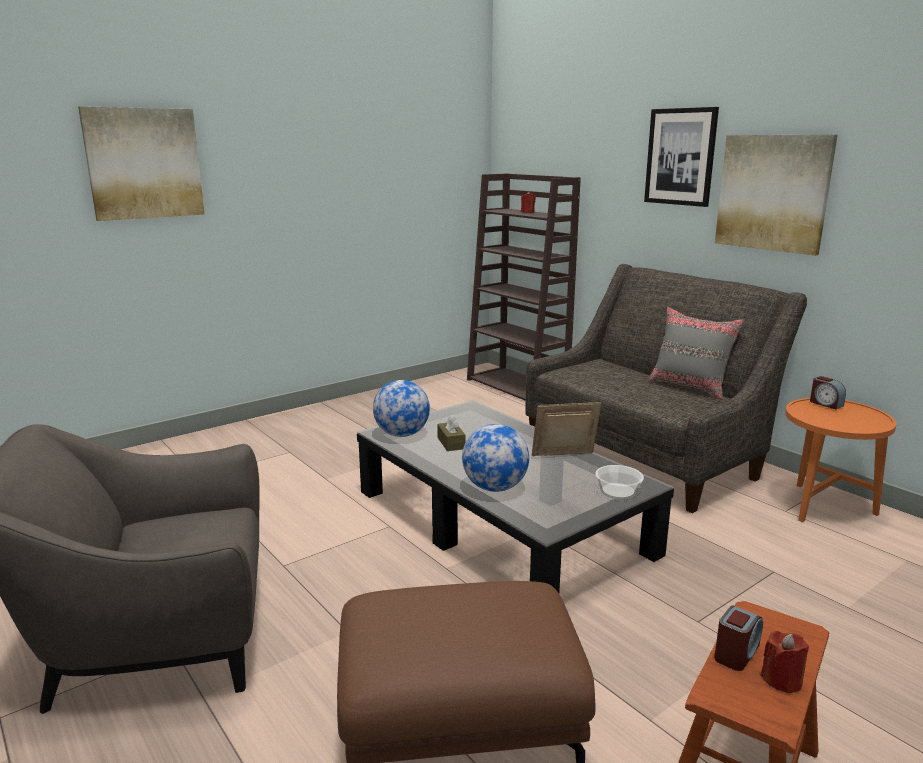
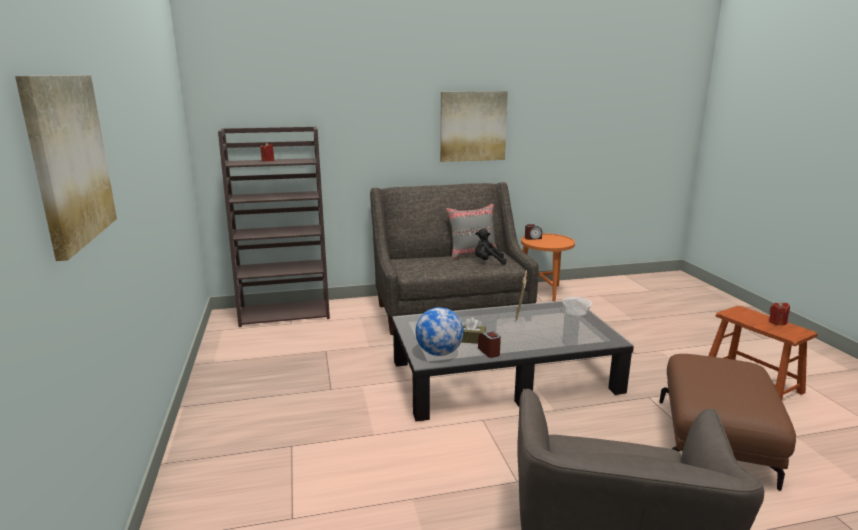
camera: 65 degrees left, 0 degrees up
(494, 488) = (554, 341): globe -> none
(672, 399) = (488, 262): none -> black plush toy
(680, 157) = (404, 106): picture -> none
(736, 653) = (759, 324): alarm clock -> alarm clock (489, 352)

